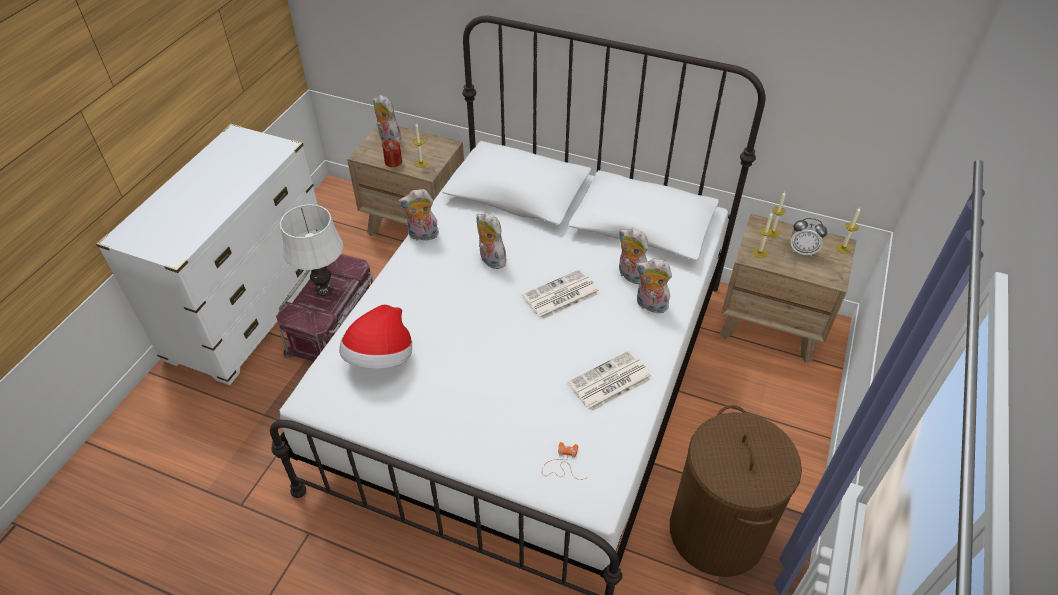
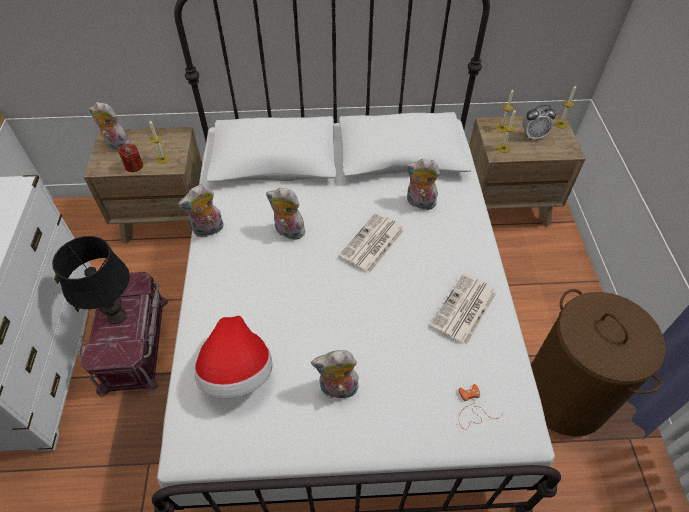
camera: 25 degrees left, 5 degrees up
(324, 289) = (117, 315): white table lamp -> black table lamp
(650, 305) = (453, 225): plush toy -> plush toy (338, 390)

